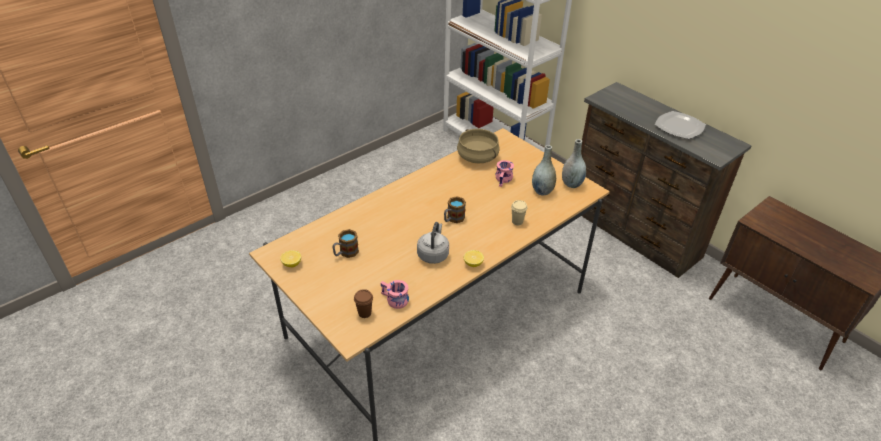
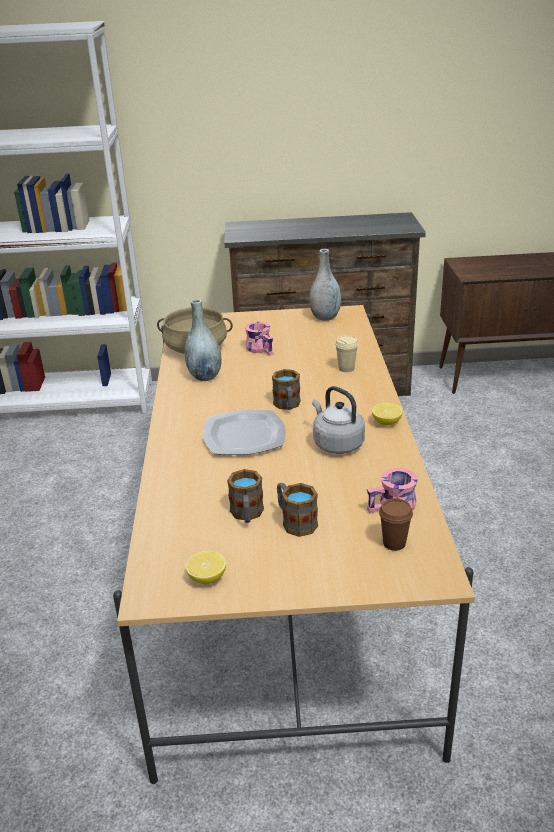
camera: 50 degrees left, 10 degrees down
(354, 271) = (295, 521): none -> mug
(542, 191) = (314, 336): grey vase -> grey vase (205, 376)
(678, 127) = (342, 225): plate -> plate (243, 436)

